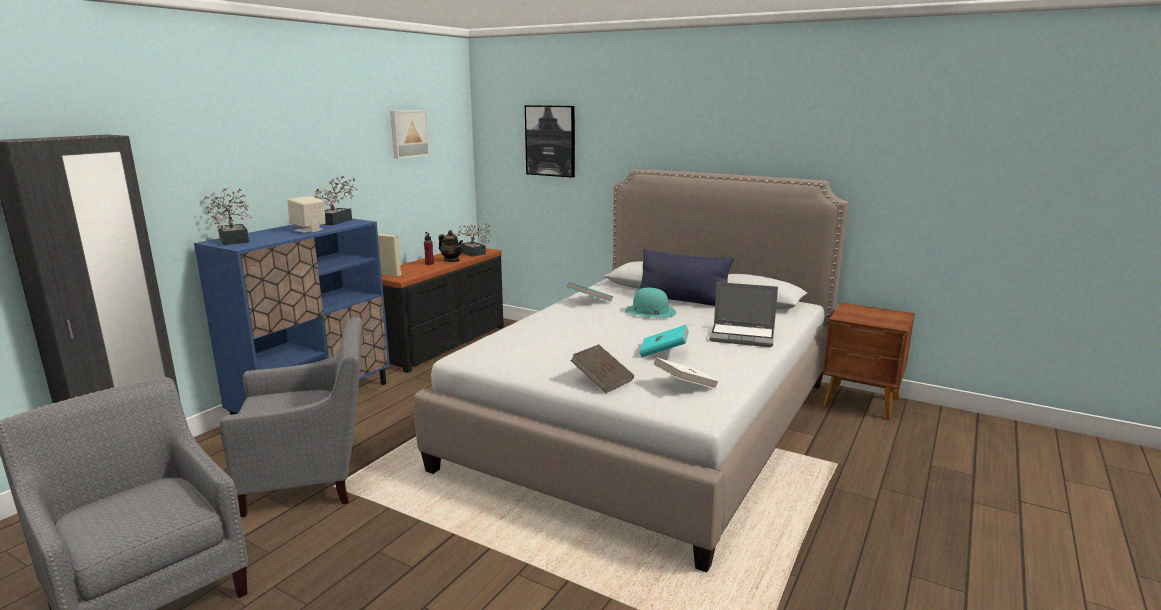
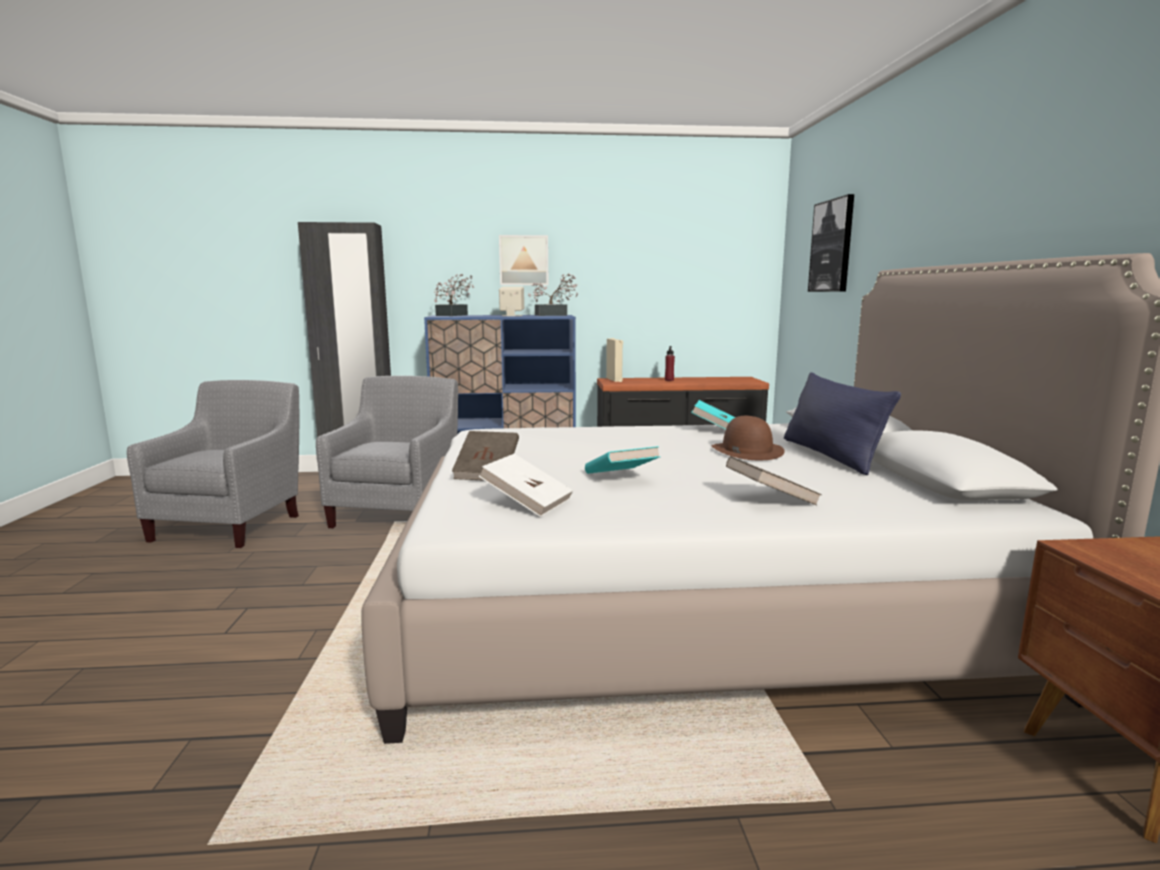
camera: 55 degrees right, 5 degrees down
(312, 479) = (399, 513): grey armchair -> grey armchair turned 120 degrees counterclockwise
(408, 133) = (680, 243): picture -> picture (523, 260)
(451, 260) = (694, 381): teapot -> none
(474, 254) = (731, 381): potted plant -> none
(650, 311) = (746, 450): turquoise hat -> brown hat
(743, 336) = (770, 499): laptop -> brown book

